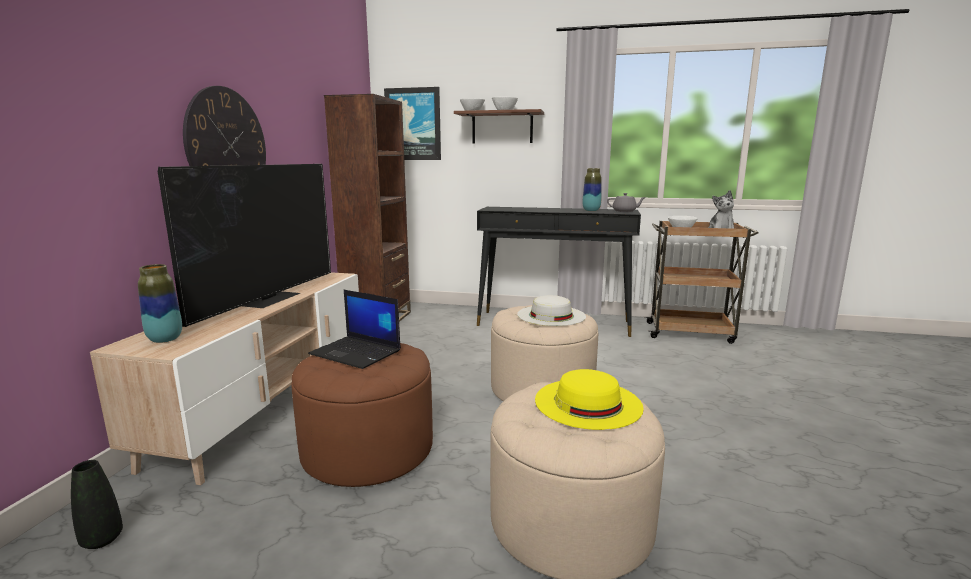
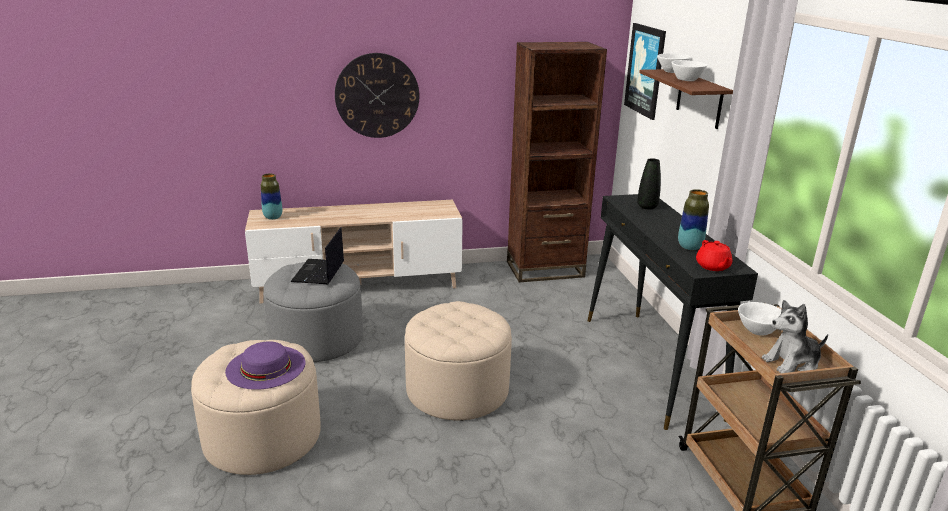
camera: 65 degrees right, 10 degrees up
(102, 540) = (211, 300): black vase -> black vase (647, 207)
(270, 298) = (367, 214): television -> none
(368, 449) = (317, 339): brown ottoman -> grey ottoman
(551, 315) = (459, 326): white hat -> none
(588, 403) = (265, 367): yellow hat -> purple hat
(624, 211) = (713, 266): grey teapot -> red teapot

